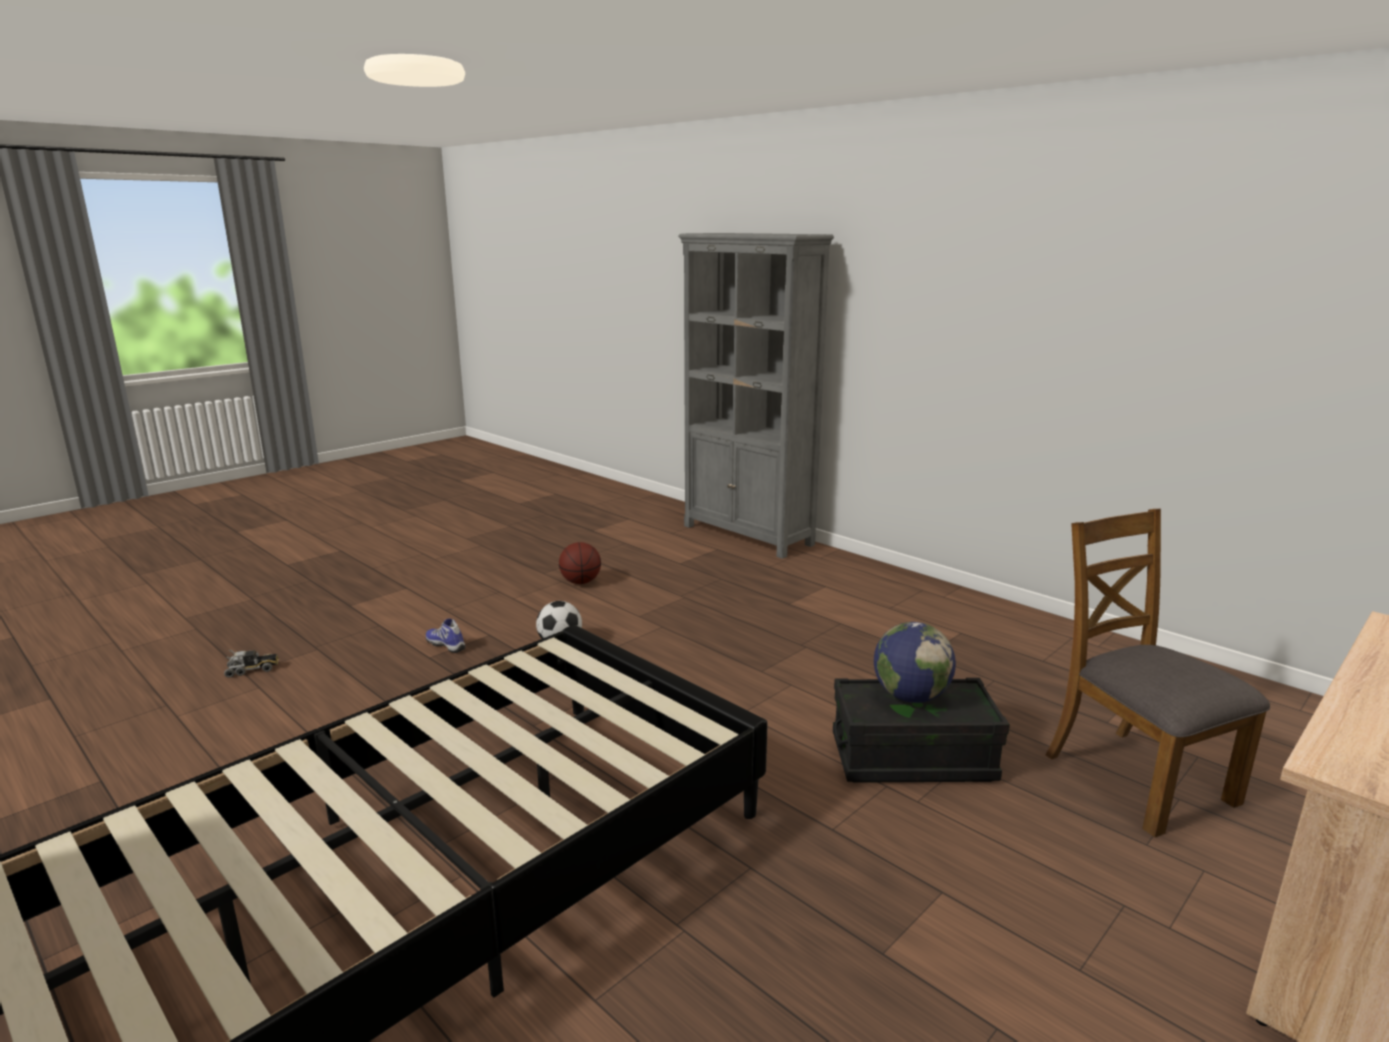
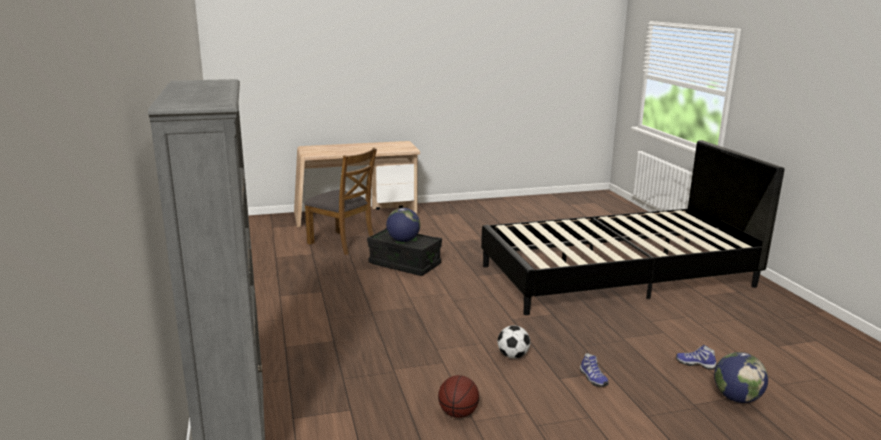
camera: 150 degrees left, 0 degrees up
(252, 669) = (736, 398): toy truck -> globe
(289, 702) = (695, 364): none -> shoe
(1136, 777) = (342, 243): brown chair -> brown chair turned 60 degrees counterclockwise

